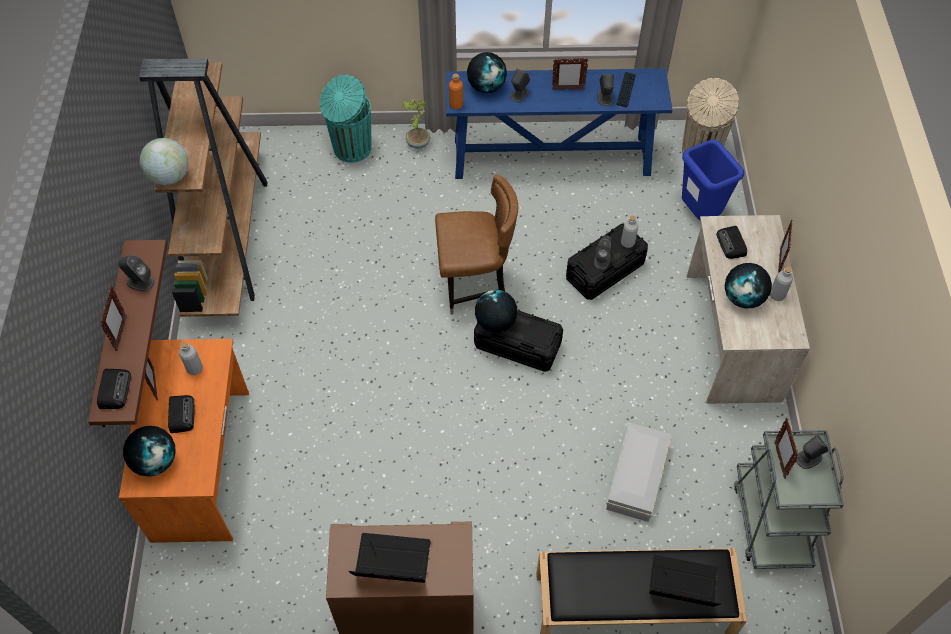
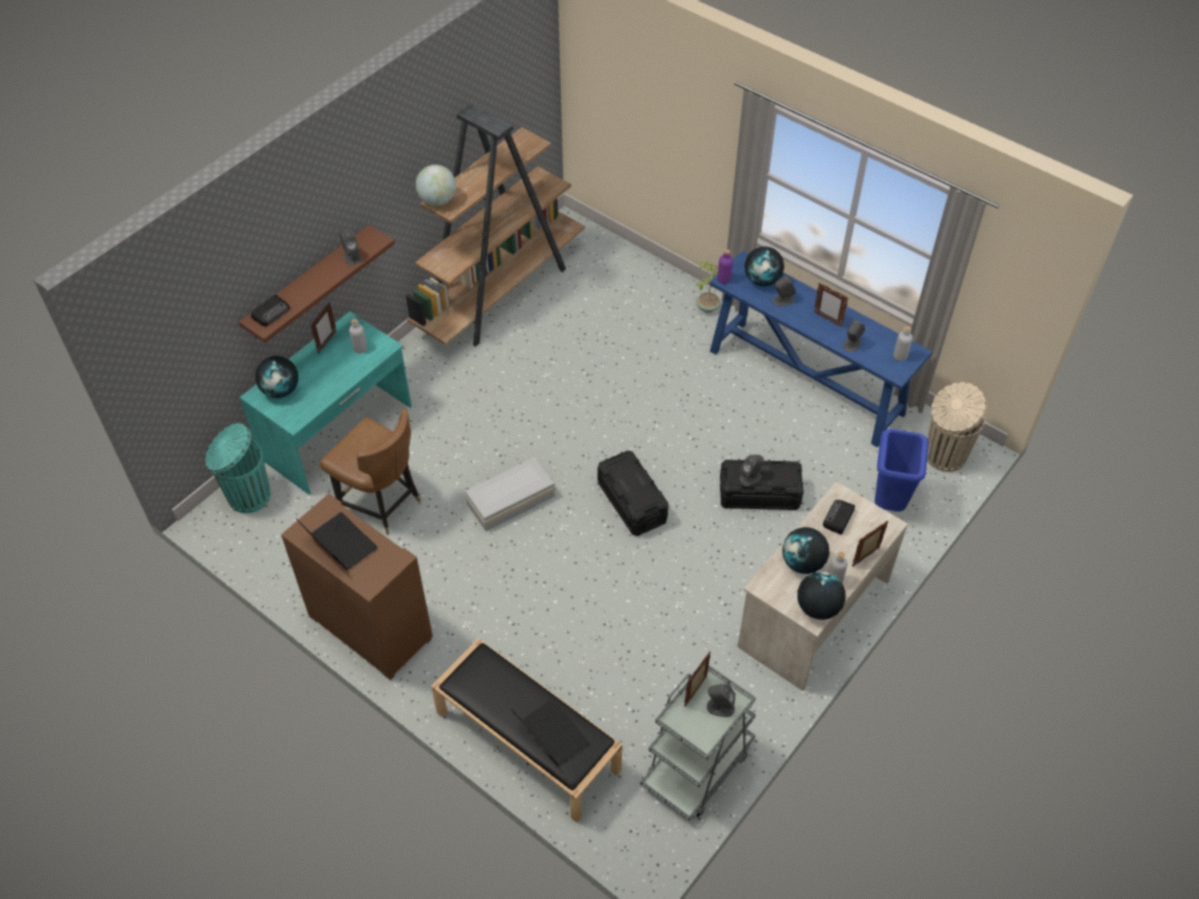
camera: 40 degrees right, 5 degrees down
(121, 334) = (308, 281): picture frame -> none
(181, 414) = (324, 372): radio -> none
(203, 464) = (338, 433): orange desk -> turquoise desk
(351, 149) = (651, 281): turquoise trash can -> turquoise trash can (247, 496)
(456, 105) = (724, 280): orange bottle -> purple bottle
(475, 286) = (643, 439): brown chair -> brown chair (381, 504)
(495, 322) = (618, 467): globe -> globe (817, 608)
(626, 90) = (877, 348): keyboard -> none
(627, 243) = (785, 478): grey bottle -> grey bottle (900, 356)
(635, 477) = (623, 657): white storage box -> white storage box (509, 500)

